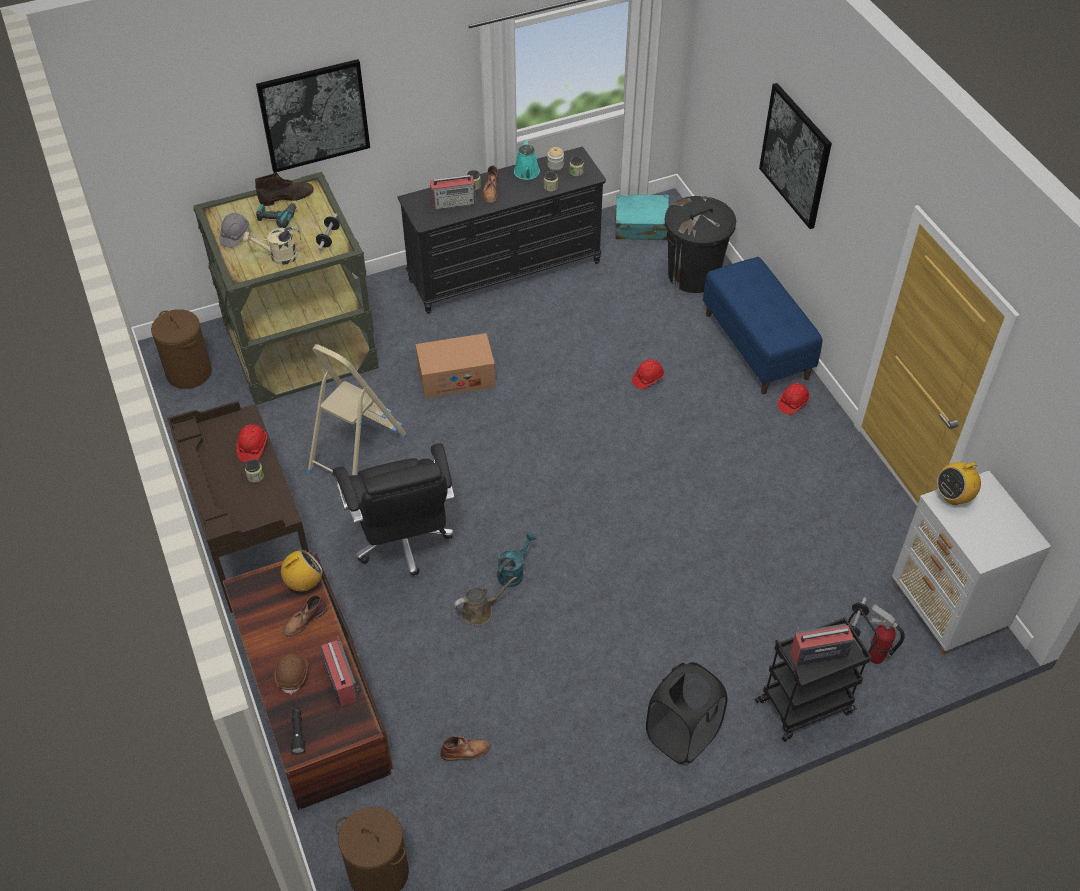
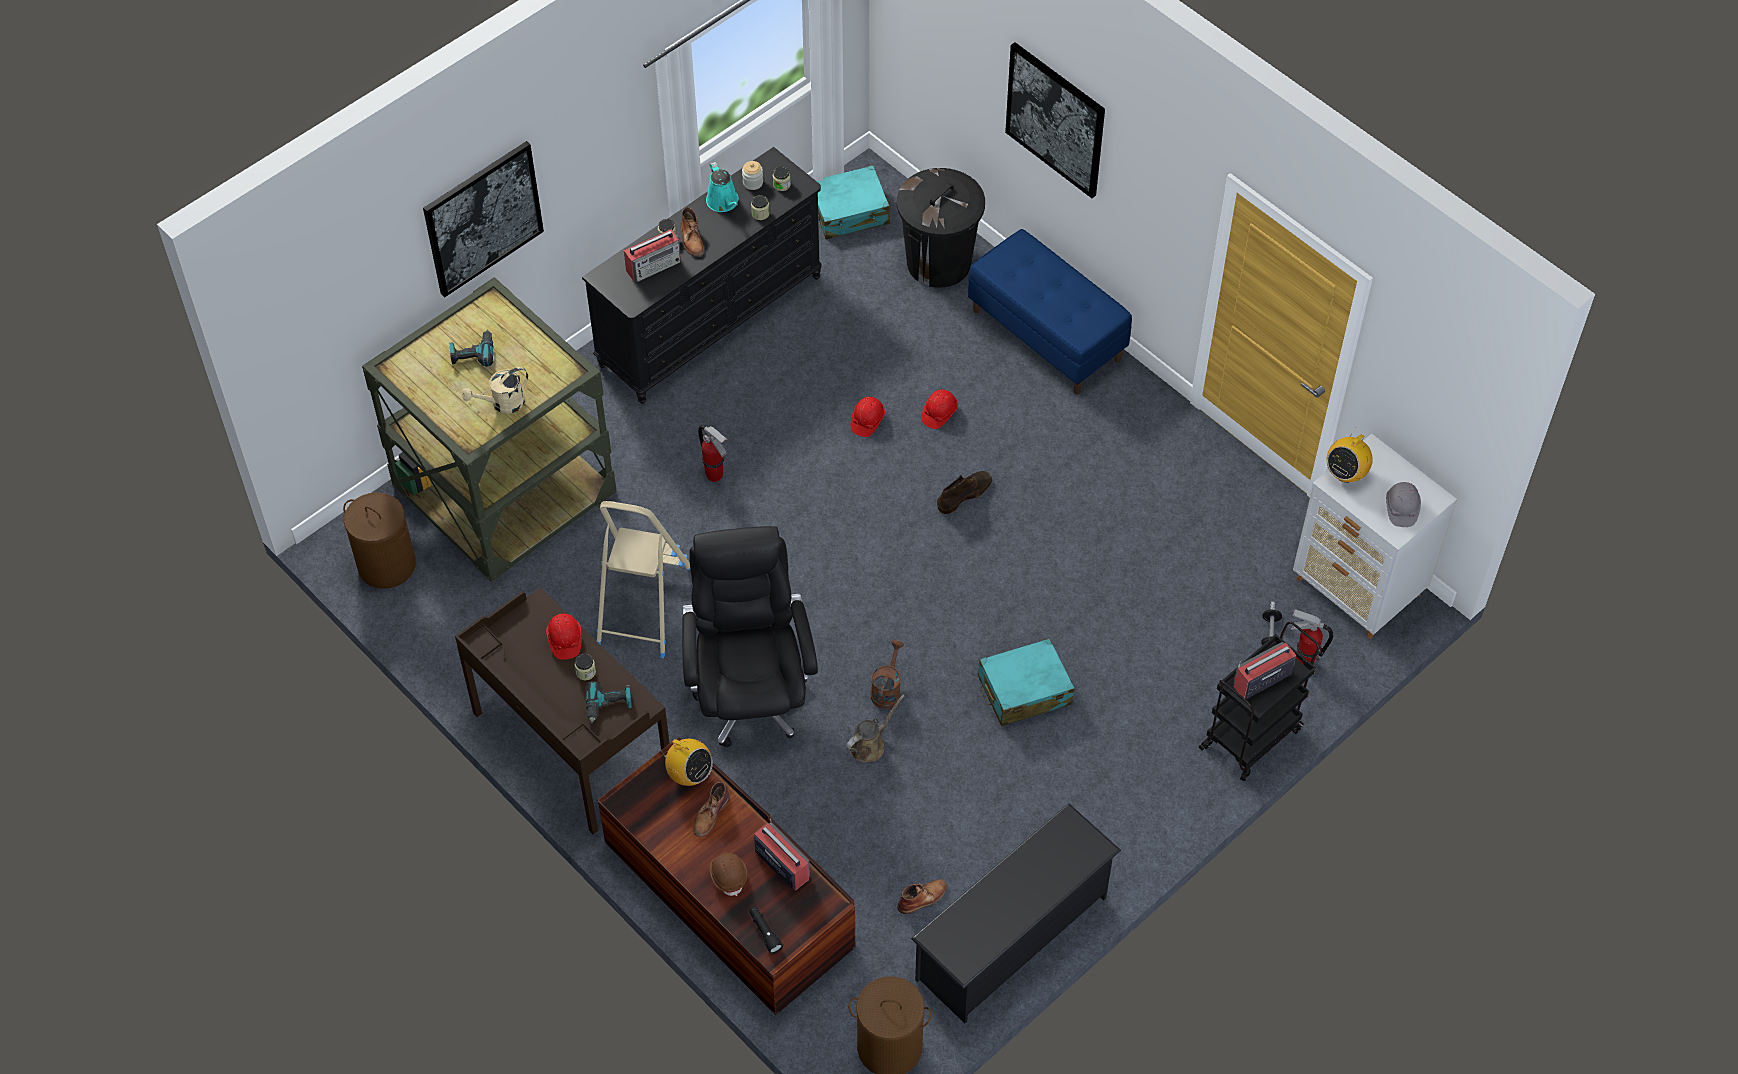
camera: 20 degrees left, 5 degrees up
(235, 236) = (436, 392): grey hard hat -> grey hard hat (1401, 509)
(259, 506) = (609, 705): none -> power drill
(287, 197) = (470, 322): brown boot -> brown boot (964, 494)
(304, 583) = (689, 774): radio -> radio turned 90 degrees clockwise
(328, 238) = (549, 363): dumbbell -> none
(404, 544) = (750, 696): black office chair -> black office chair turned 150 degrees counterclockwise
(456, 377) = (715, 476): cardboard box -> fire extinguisher
(513, 572) = (887, 689): turquoise watering can -> brown watering can
(526, 812) = (1012, 938): none -> black shoe rack
(625, 607) = (1024, 690): none -> turquoise suitcase
(682, 735) = (1138, 808): black laundry basket -> none
(792, 403) = (1114, 396): red hard hat -> red hard hat (867, 421)

